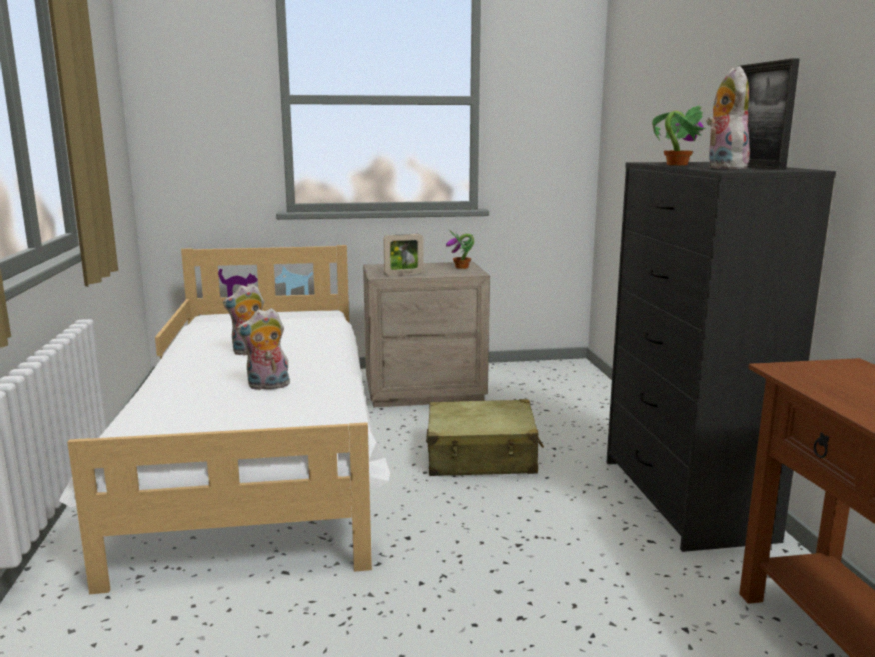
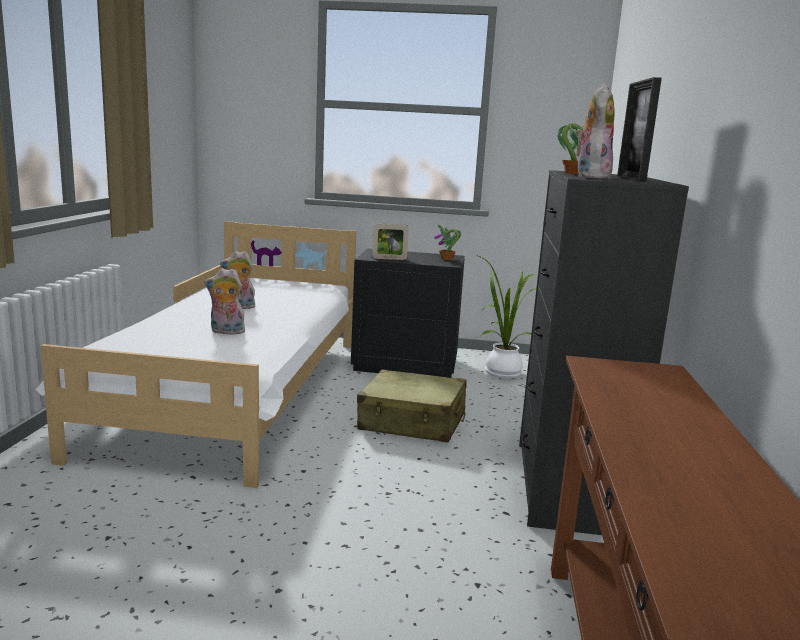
camera: 15 degrees right, 0 degrees up
(424, 391) = (405, 364): beige nightstand -> black nightstand
(527, 384) = (500, 372): none -> potted plant

